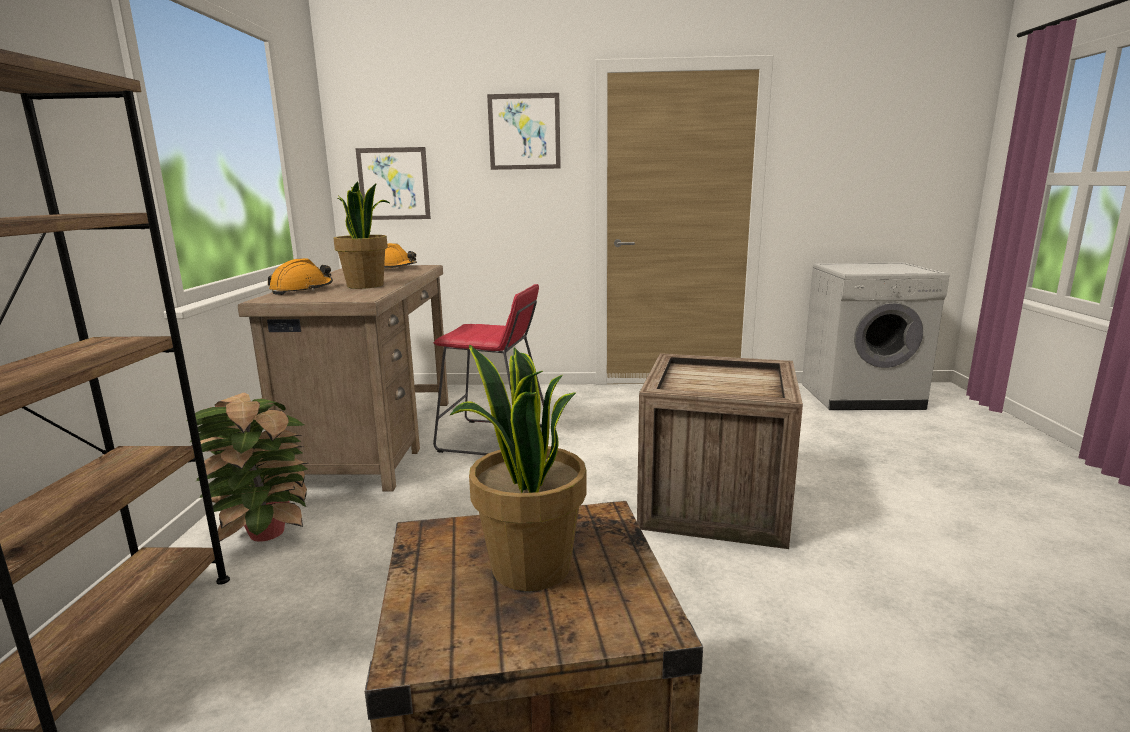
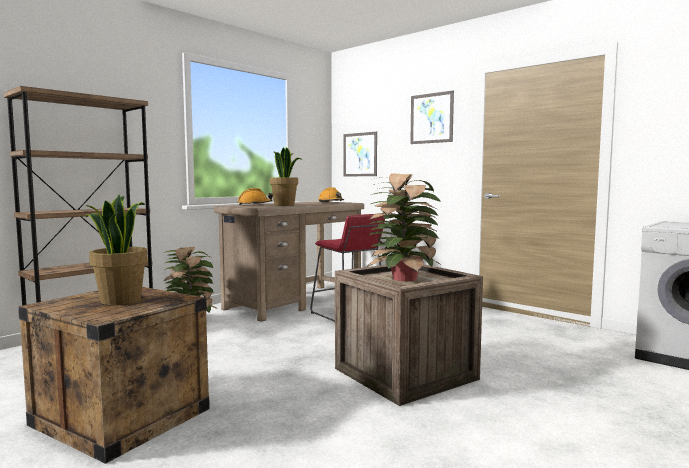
camera: 40 degrees right, 10 degrees down
(719, 383) = (403, 278): none -> potted plant

